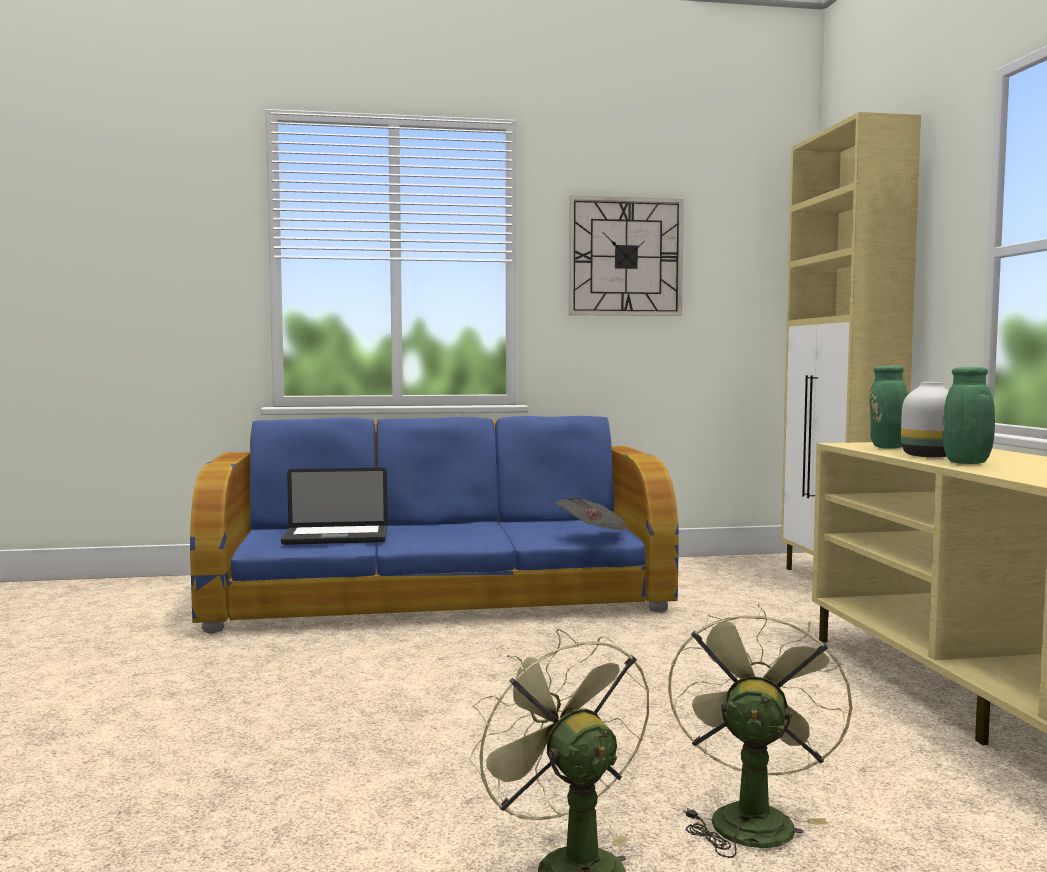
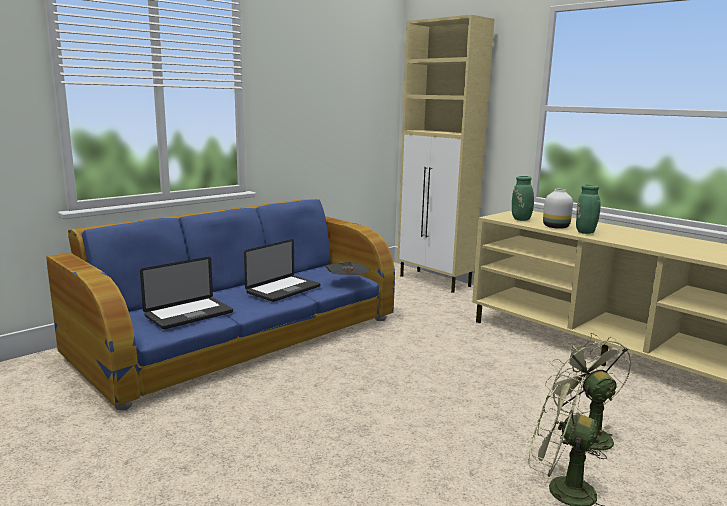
camera: 35 degrees left, 10 degrees up
(490, 531) = (283, 289): none -> laptop
(625, 257) = (306, 85): wall clock -> none

